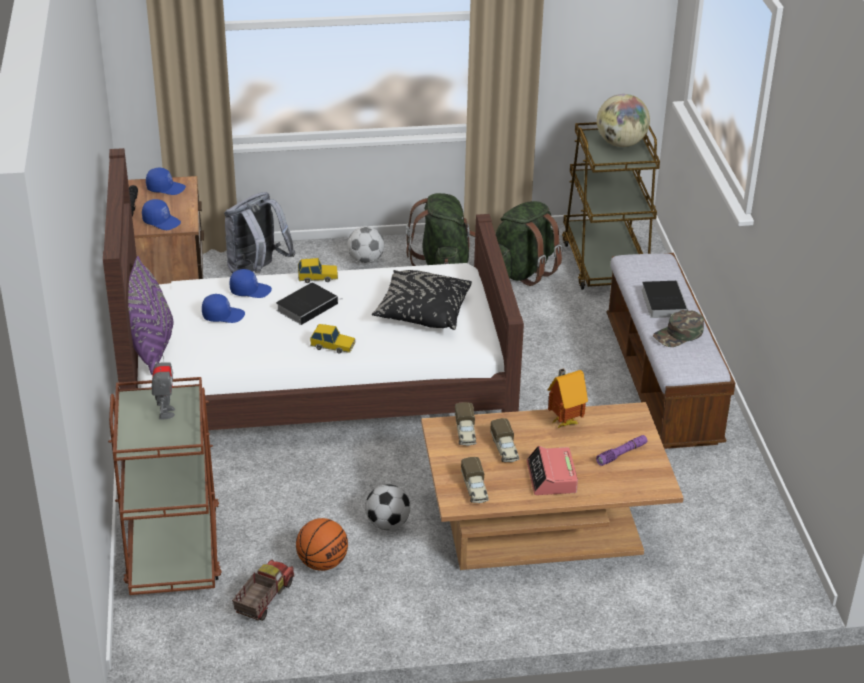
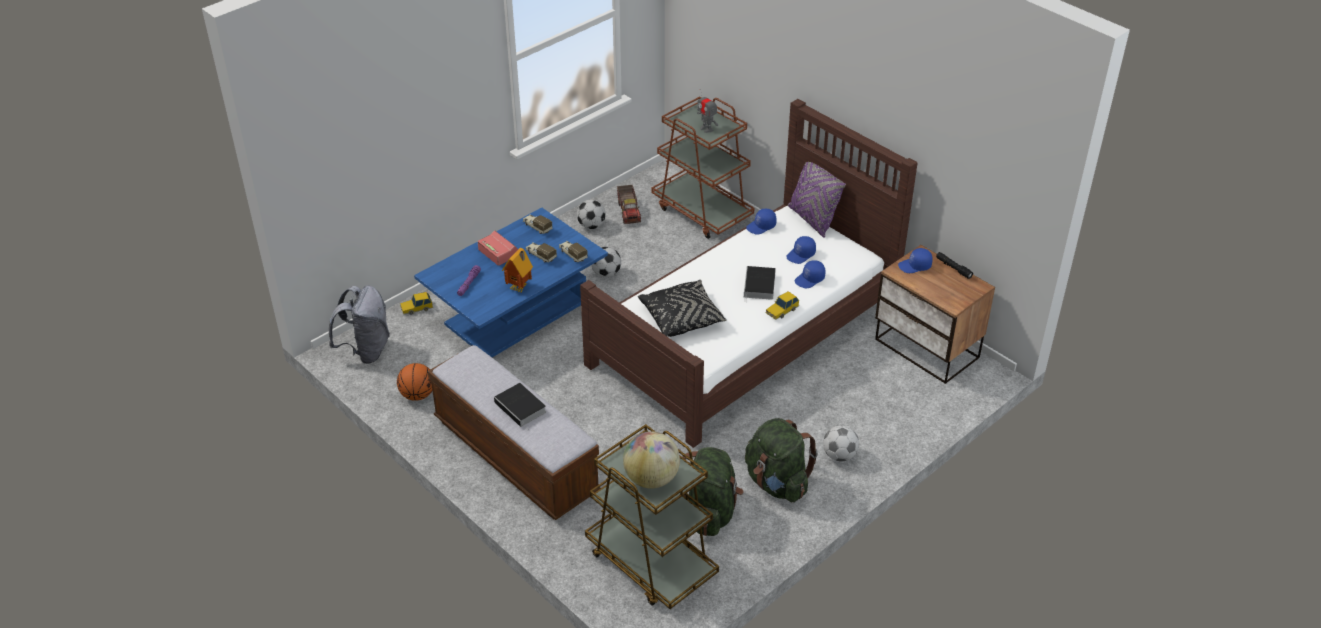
camera: 145 degrees right, 5 degrees up
(166, 188) = (957, 293): blue cap -> blue cap (761, 227)
(257, 271) = (901, 401): grey backpack -> grey backpack (366, 350)
(322, 563) = (619, 240): basketball -> basketball (418, 395)
(333, 346) = (709, 267): toy car -> toy car (416, 308)
(335, 604) = (591, 226): none -> football
(543, 527) = (516, 313): brown coffee table -> blue coffee table
(678, 334) = (489, 383): green cap -> none

